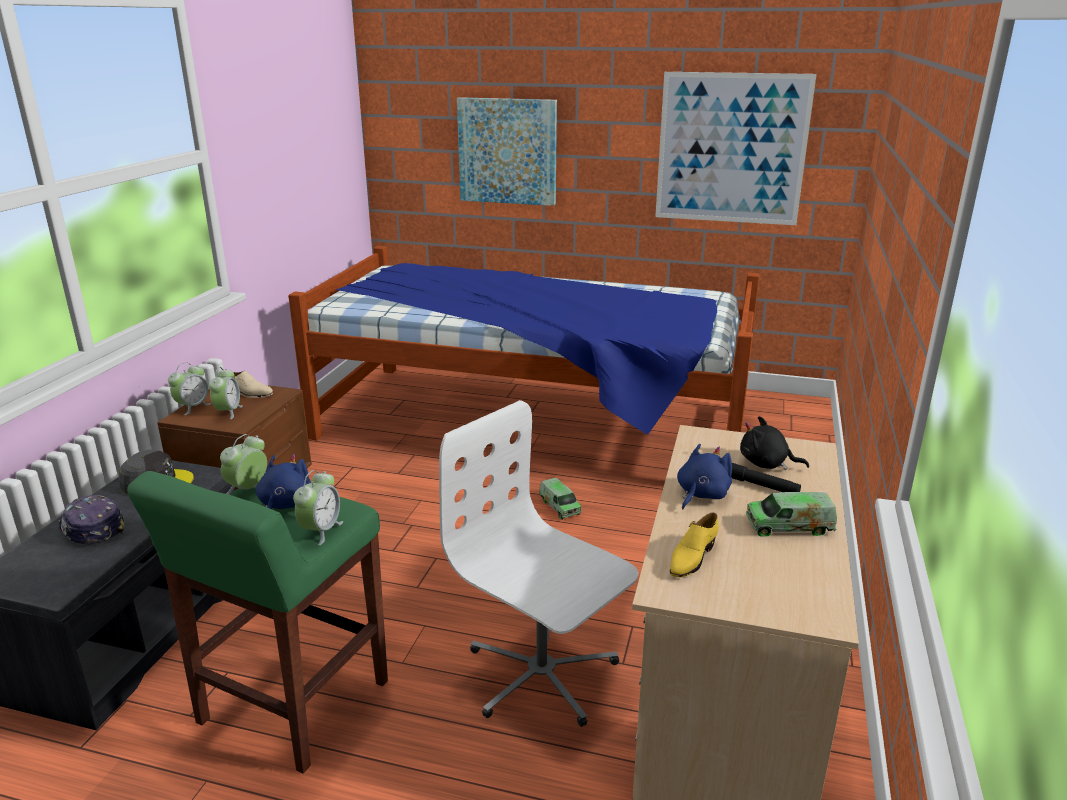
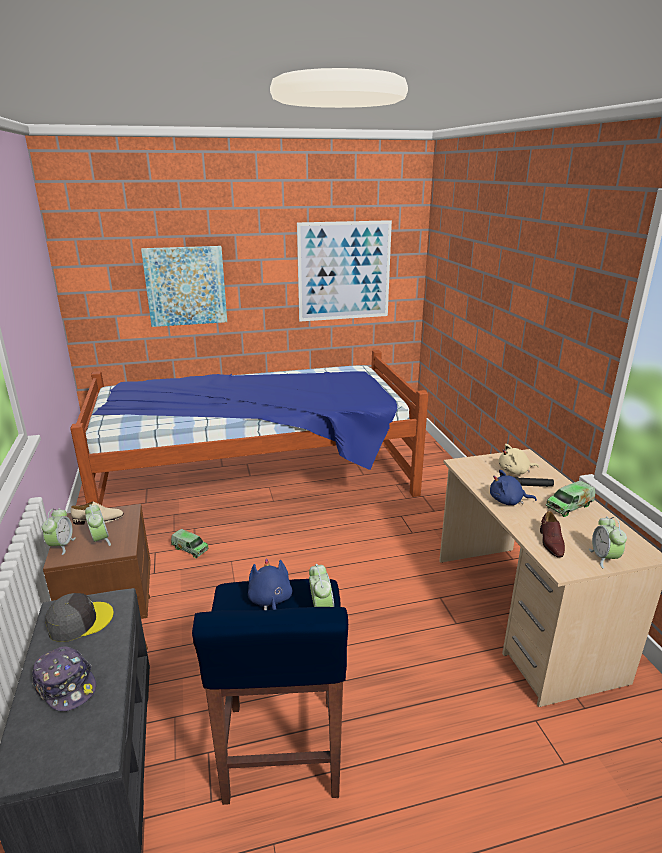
camera: 30 degrees left, 0 degrees up
(91, 529) = (66, 685): cap -> cap turned 150 degrees counterclockwise
(248, 489) = (225, 598): alarm clock -> alarm clock (604, 558)
(291, 704) = (281, 751): green stool -> blue stool
(541, 674) = (419, 651): white office chair -> none
(559, 506) = (328, 534): toy truck -> toy truck (190, 549)
(691, 557) = (550, 542): yellow shoe -> brown shoe
(701, 494) = (508, 501): blue plush toy -> blue plush toy turned 90 degrees counterclockwise
(767, 464) = (515, 471): black plush toy -> beige plush toy

